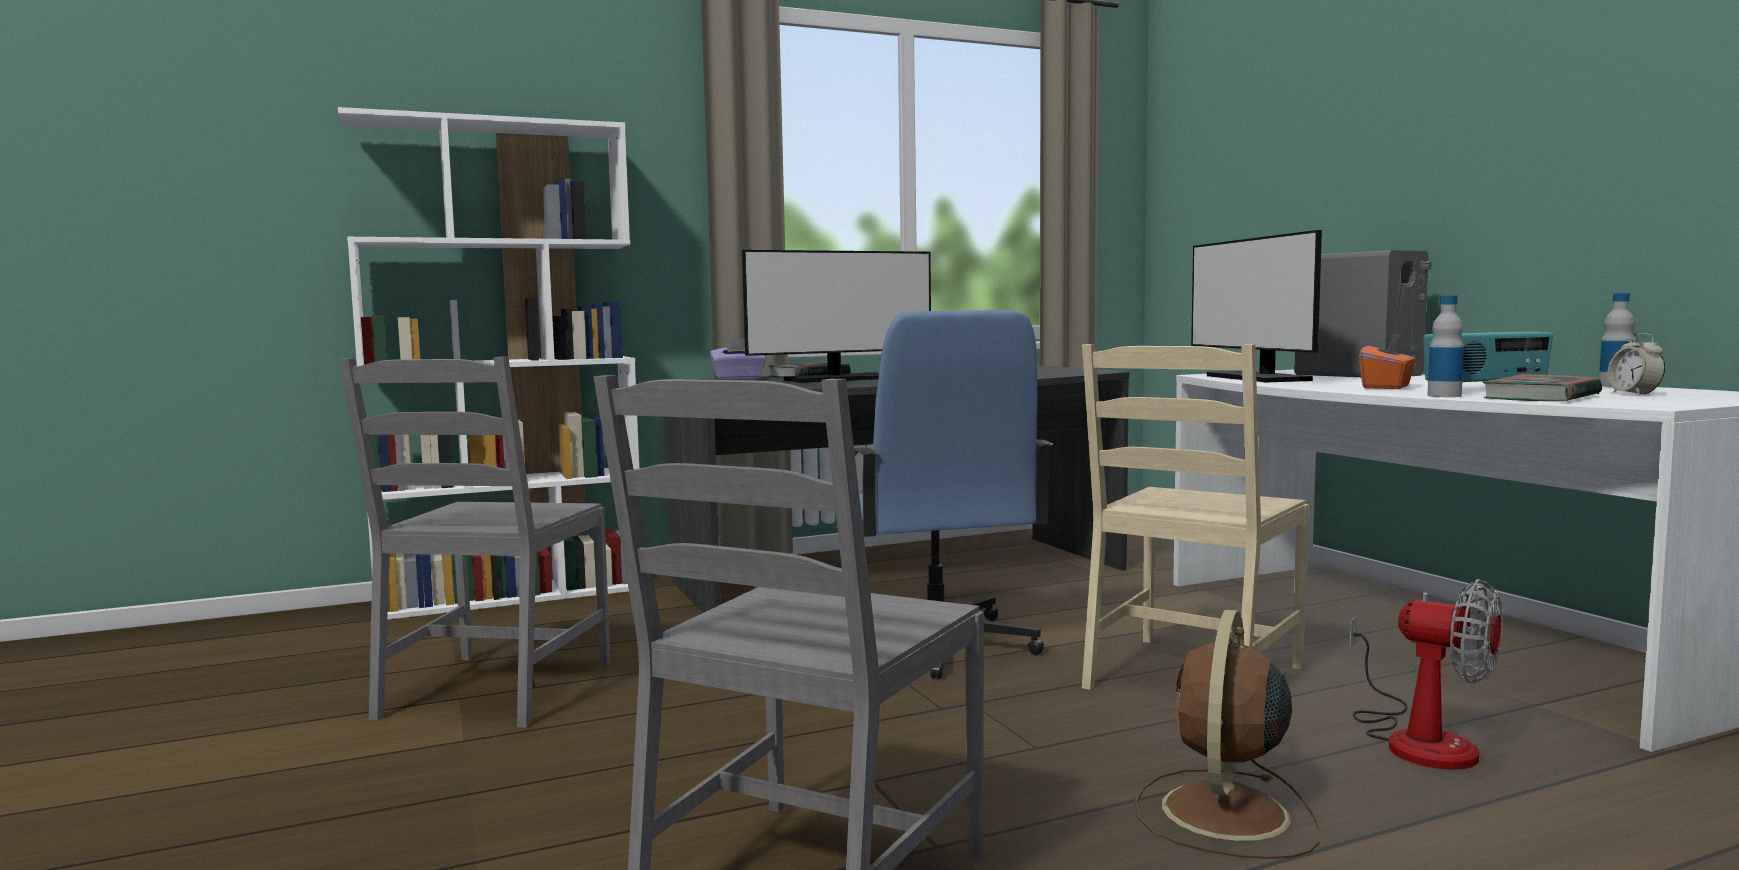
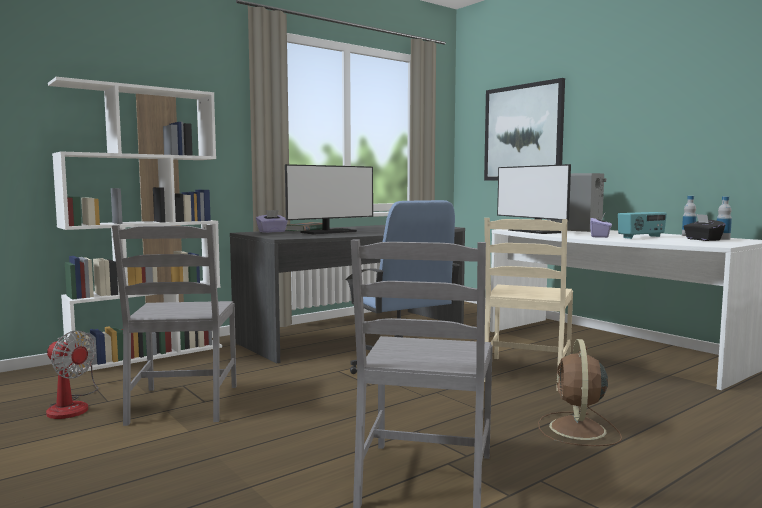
camera: 15 degrees left, 0 degrees up
(1272, 175) = (523, 133): none -> picture
(1387, 387) = (600, 236): orange tissue box -> purple tissue box
(1418, 739) = (634, 392): fan -> fan (72, 406)
(1444, 396) = (632, 241): bottle -> bottle (722, 239)
(1541, 397) = (671, 241): book -> none
(1634, 394) = (702, 239): alarm clock -> black tissue box

